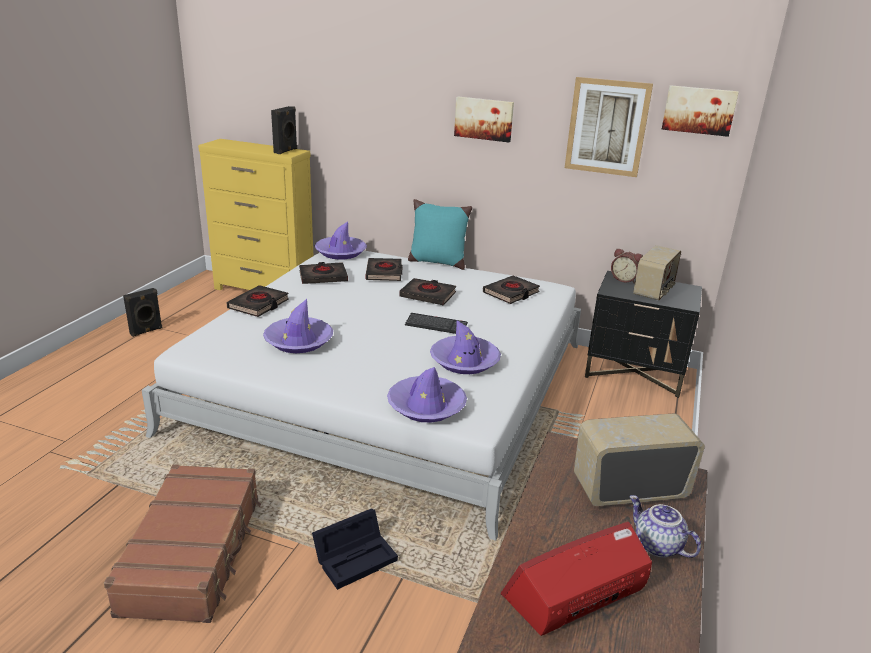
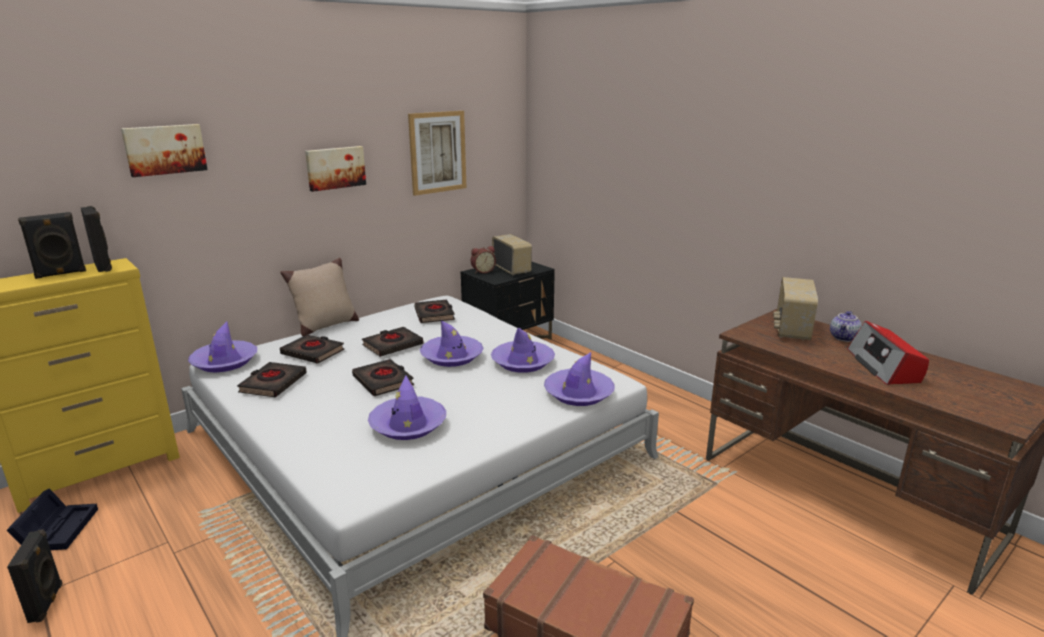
camera: 60 degrees left, 5 degrees down
(258, 305) = (289, 432): black book -> black book (383, 381)
(263, 148) = (60, 274): none -> black speaker
(356, 557) = (642, 527): black storage box -> black storage box (58, 528)
(436, 325) = (452, 356): keyboard -> purple hat
(437, 262) = (325, 326): turquoise pillow -> beige pillow
(656, 545) = (844, 338): teapot -> teapot turned 45 degrees counterclockwise
(699, 110) = (493, 126): picture -> picture (165, 149)

